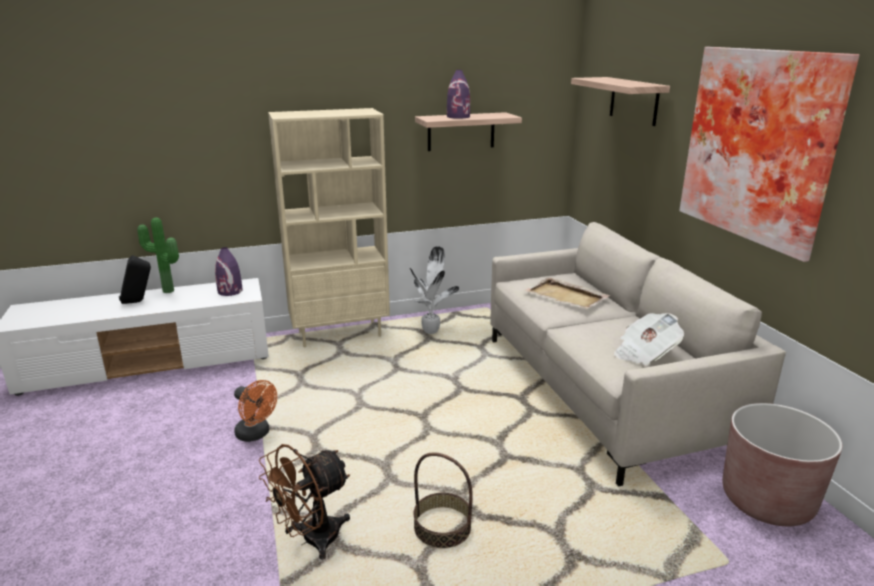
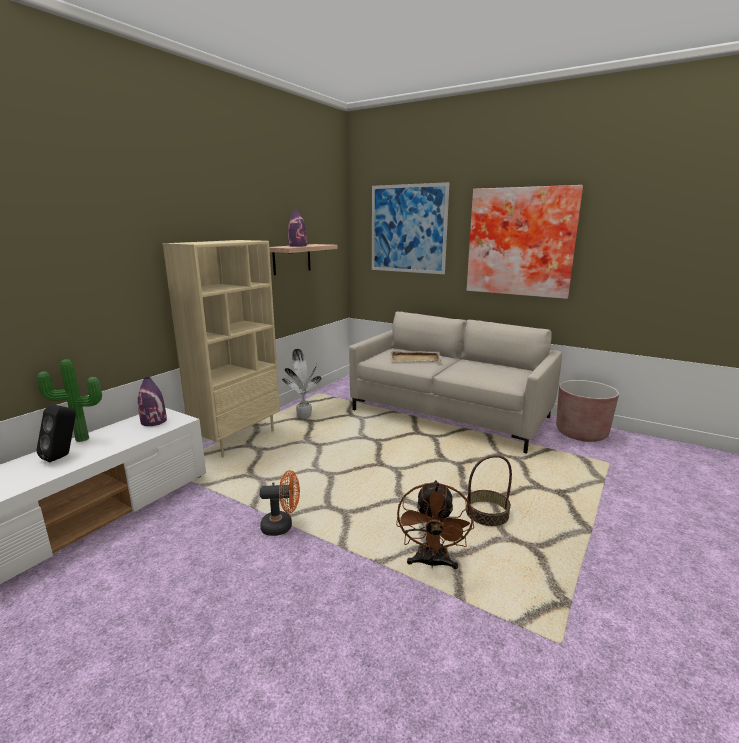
camera: 40 degrees left, 5 degrees down
(634, 101) = (408, 229): shelf -> picture
(644, 353) = (502, 372): newspaper -> none

